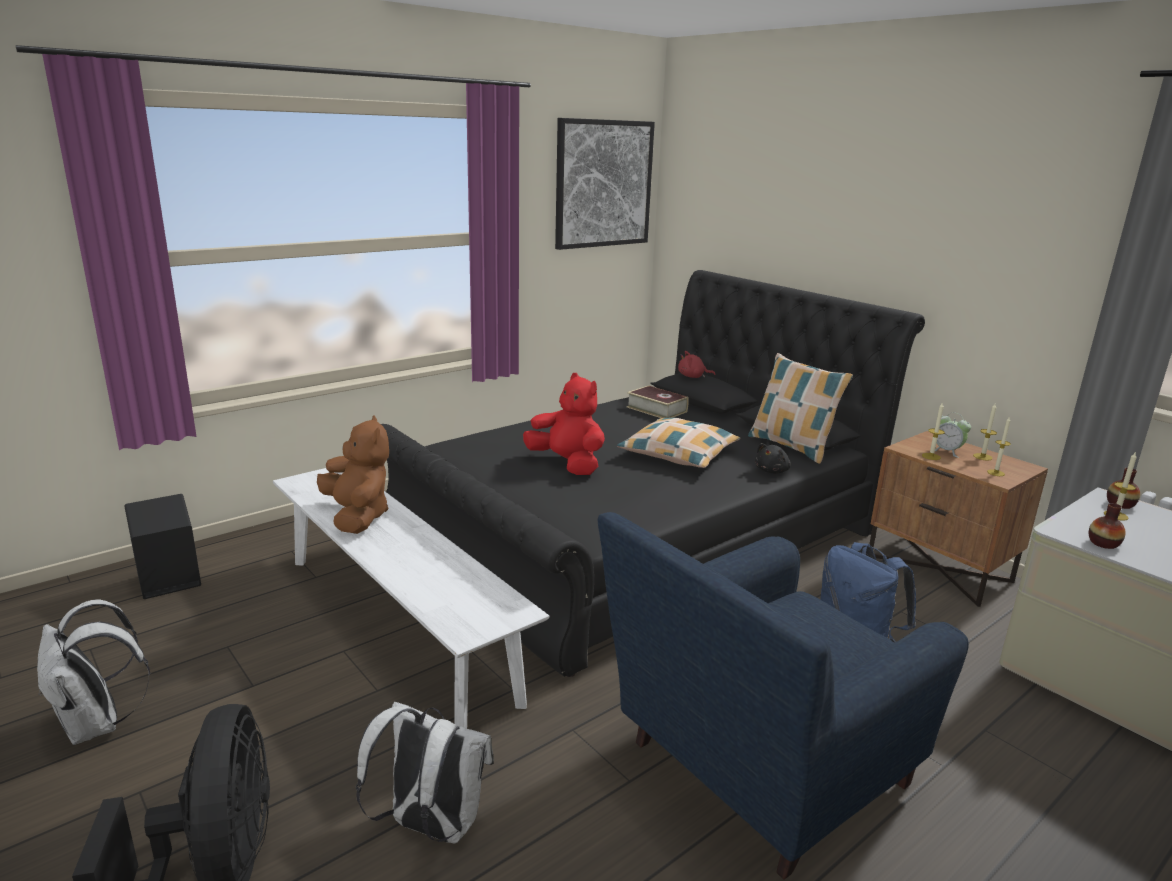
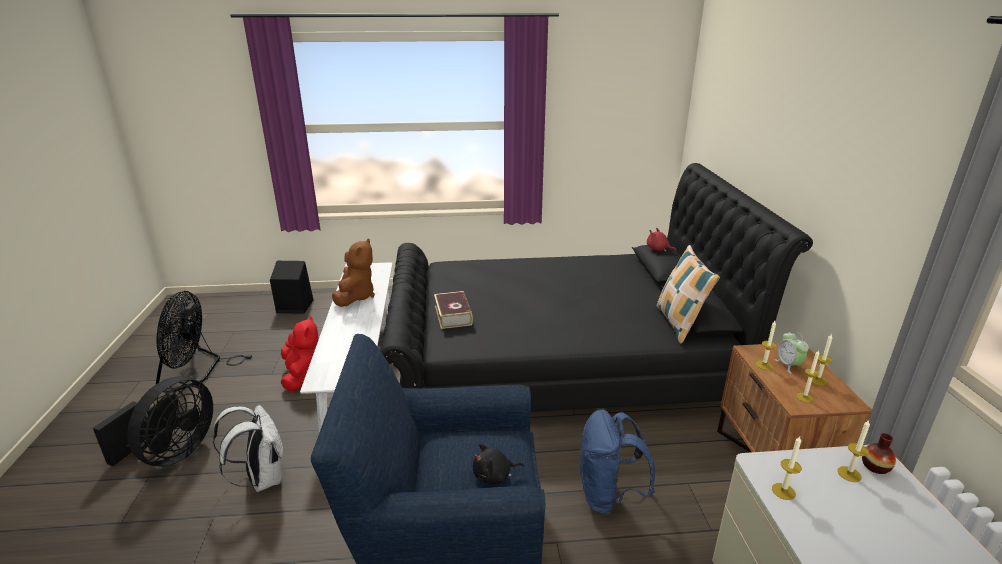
camera: 35 degrees right, 5 degrees up
(97, 725) = (202, 368): white backpack -> black fan
(567, 464) = (497, 295): red plush toy -> red plush toy (302, 376)
(603, 184) = (633, 87): picture -> none
(657, 409) = (616, 269): book -> book (453, 315)
(678, 454) = (581, 307): pillow -> none
(772, 471) = (633, 338): black plush toy -> black plush toy (494, 476)
(1103, 543) = (783, 491): vase -> candle

